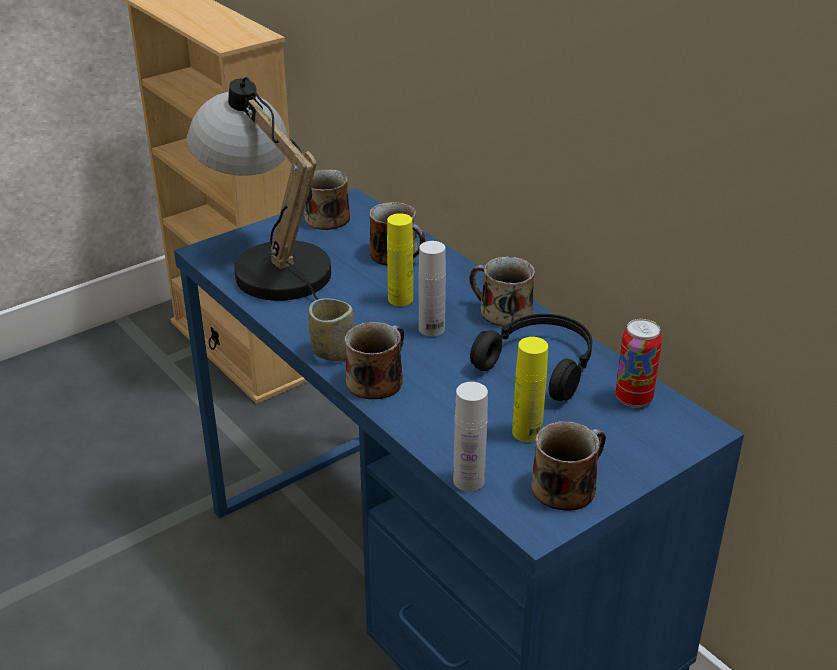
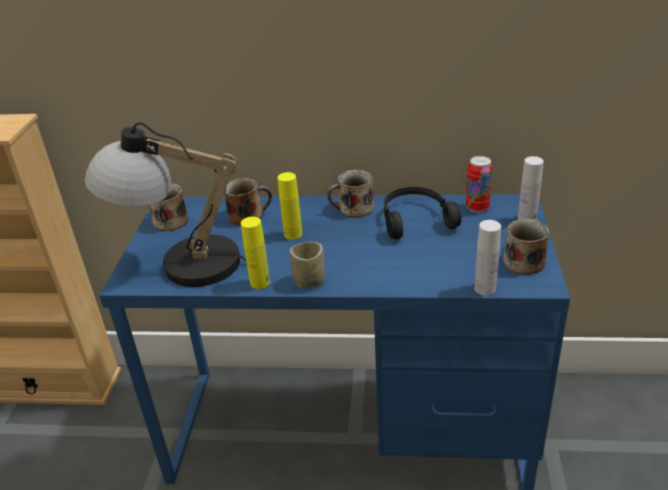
camera: 45 degrees left, 0 degrees up
(376, 380) = (357, 278): mug -> none
(431, 329) = (336, 237): white bottle -> white bottle (527, 219)
(527, 432) = (466, 251): yellow bottle -> yellow bottle (260, 282)

